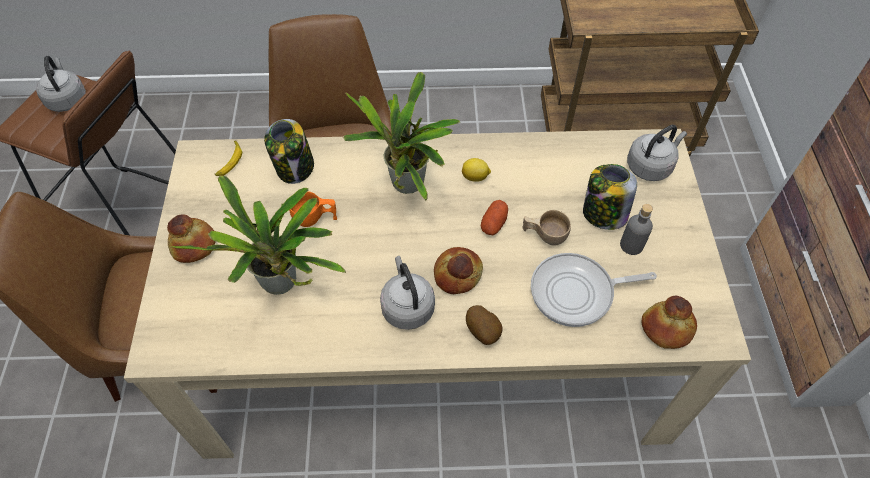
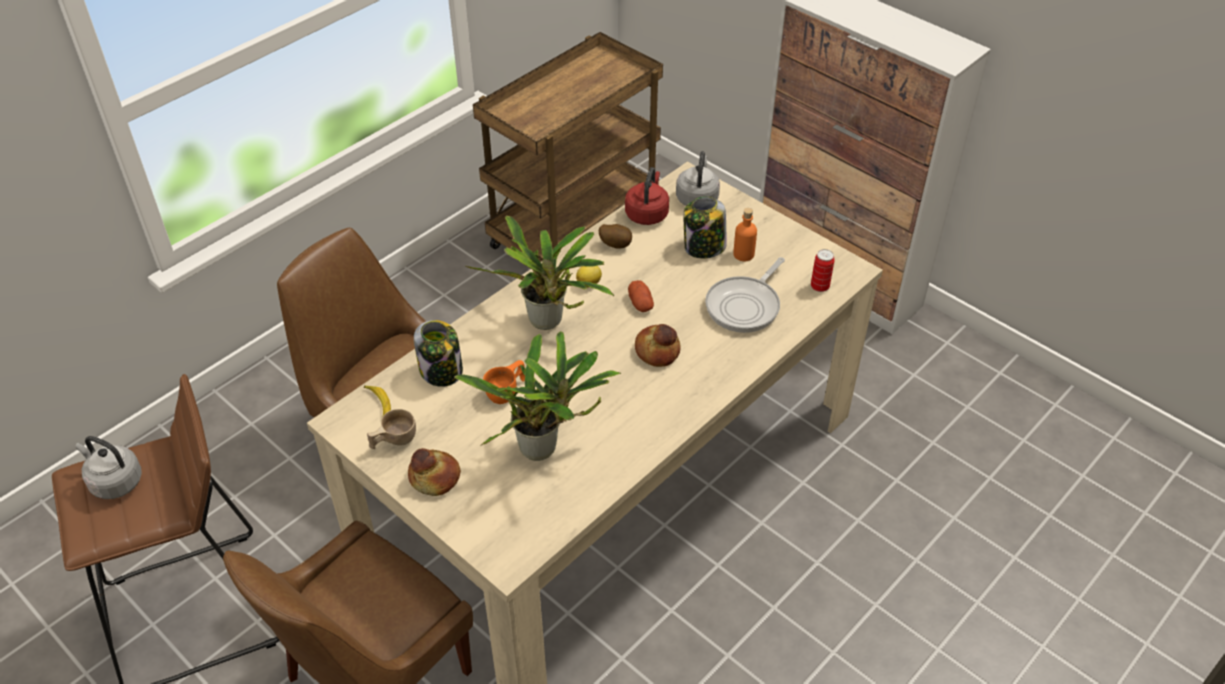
camera: 45 degrees left, 10 degrees down
(407, 307) = (649, 395): grey kettle -> none
(483, 332) = (718, 371): potato -> potato (615, 245)
(544, 235) = (682, 287): beige cup -> beige cup (393, 441)
(591, 151) = (647, 213): none -> red kettle
(631, 245) = (743, 254): grey bottle -> orange bottle
(666, 328) = (819, 287): bread -> can

